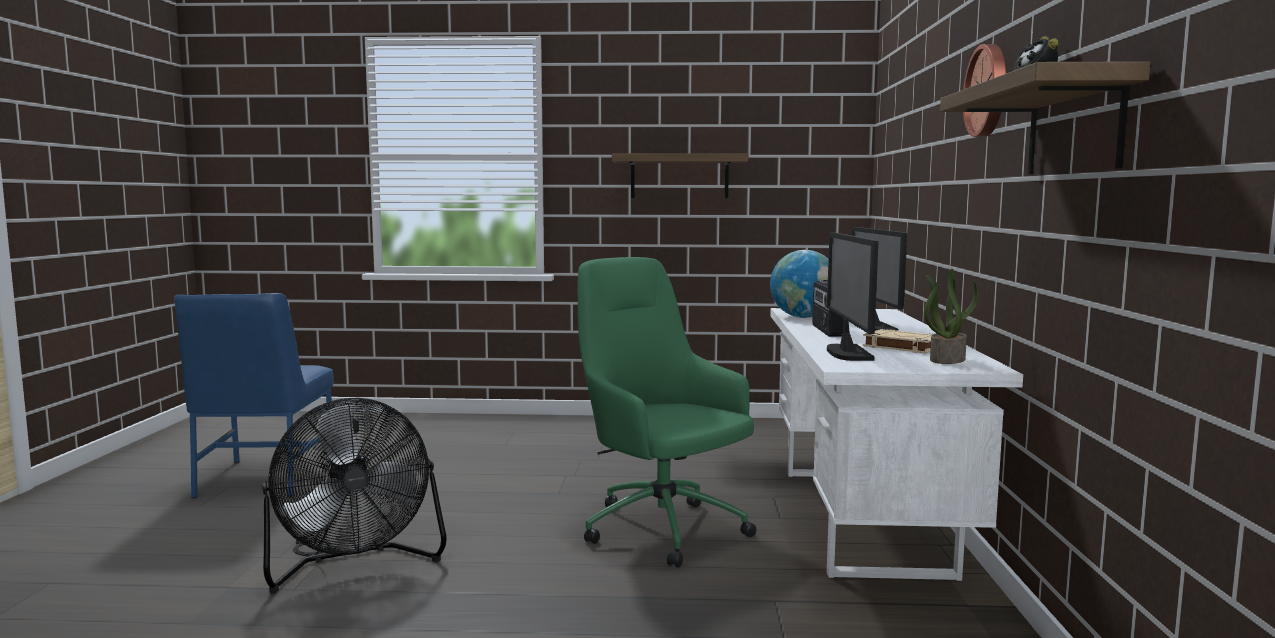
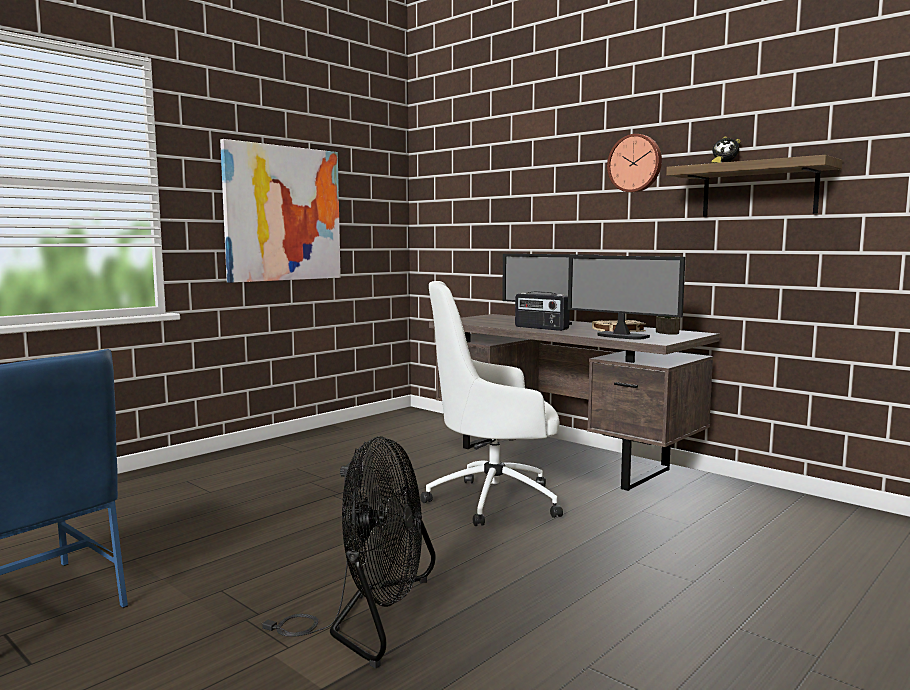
camera: 50 degrees left, 0 degrees up
(662, 529) = (493, 502): green office chair -> white office chair
(679, 176) = (283, 214): shelf -> picture
(803, 317) = (483, 323): globe -> none
(862, 519) = (562, 458): white desk -> brown desk

